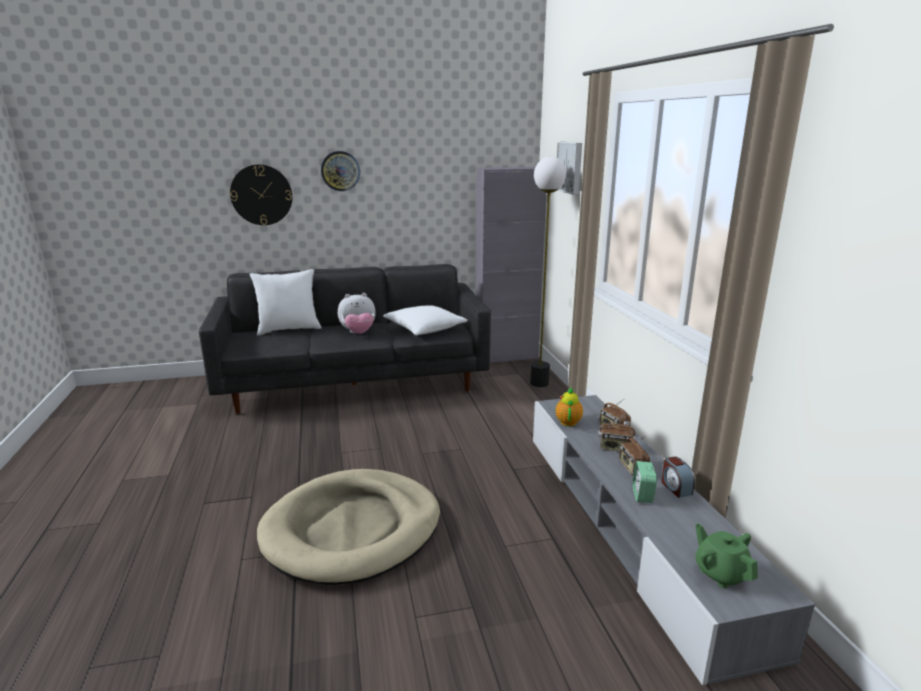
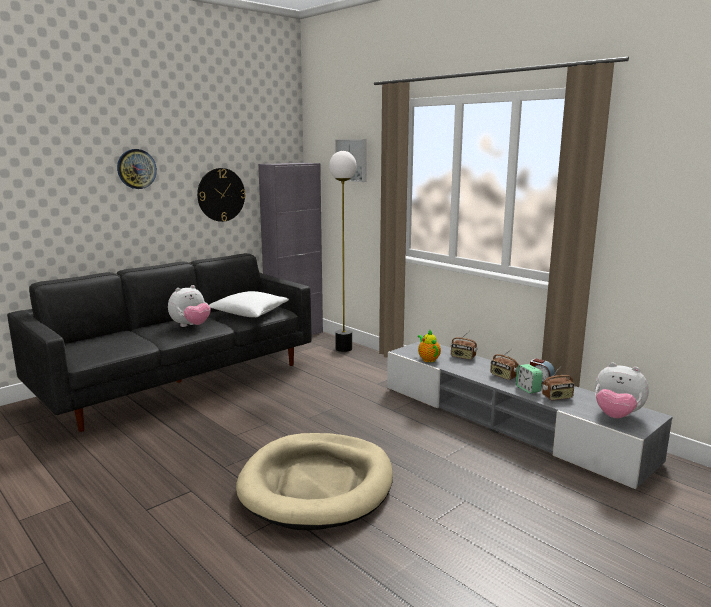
camera: 30 degrees left, 5 degrees down
(261, 195) = (55, 195): wall clock -> wall clock (221, 194)
(289, 329) = (111, 334): white pillow -> none
(615, 448) = (479, 368): radio -> radio (557, 397)
(721, 573) = (616, 416): green teapot -> plush toy

